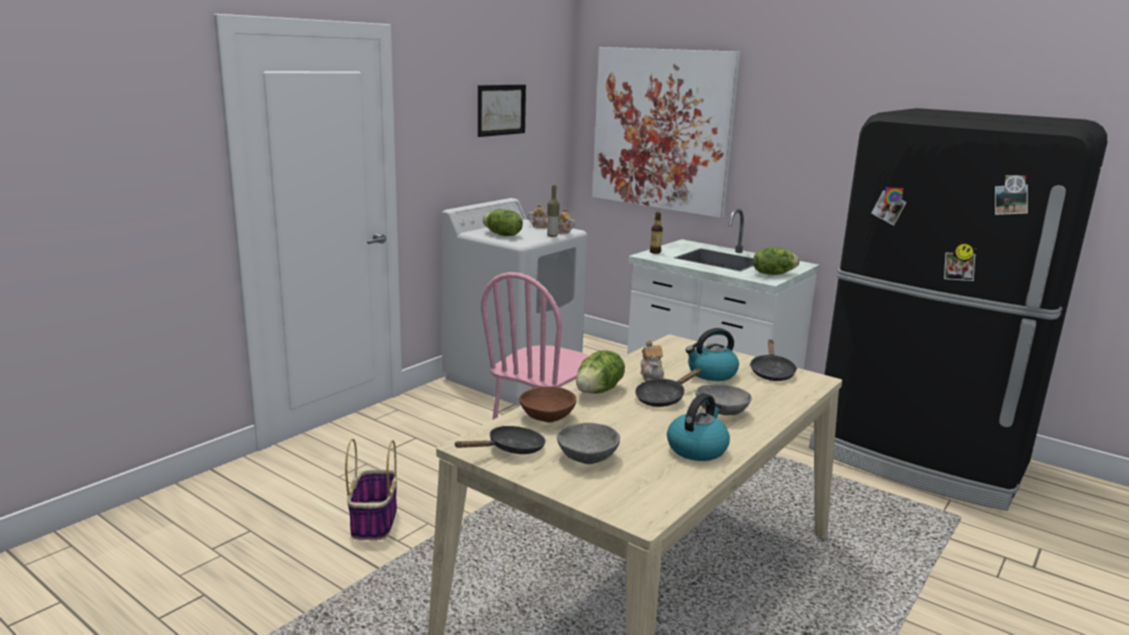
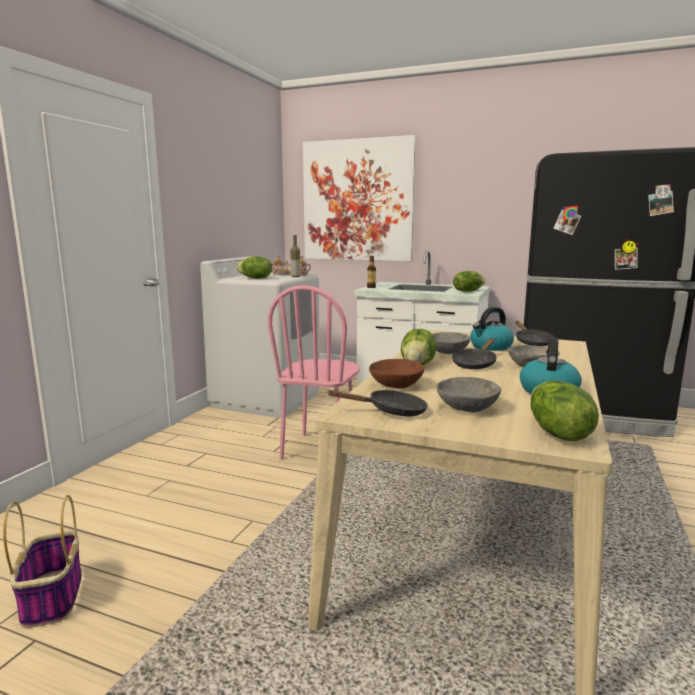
camera: 15 degrees left, 5 degrees down
(374, 521) = (199, 528): basket -> basket (52, 597)
(501, 110) = (237, 184): picture -> none
(511, 449) = (391, 411): black frying pan -> black frying pan turned 45 degrees clockwise
(640, 501) = (557, 433): none -> lettuce
(652, 376) = (447, 352): teapot -> grey bowl

